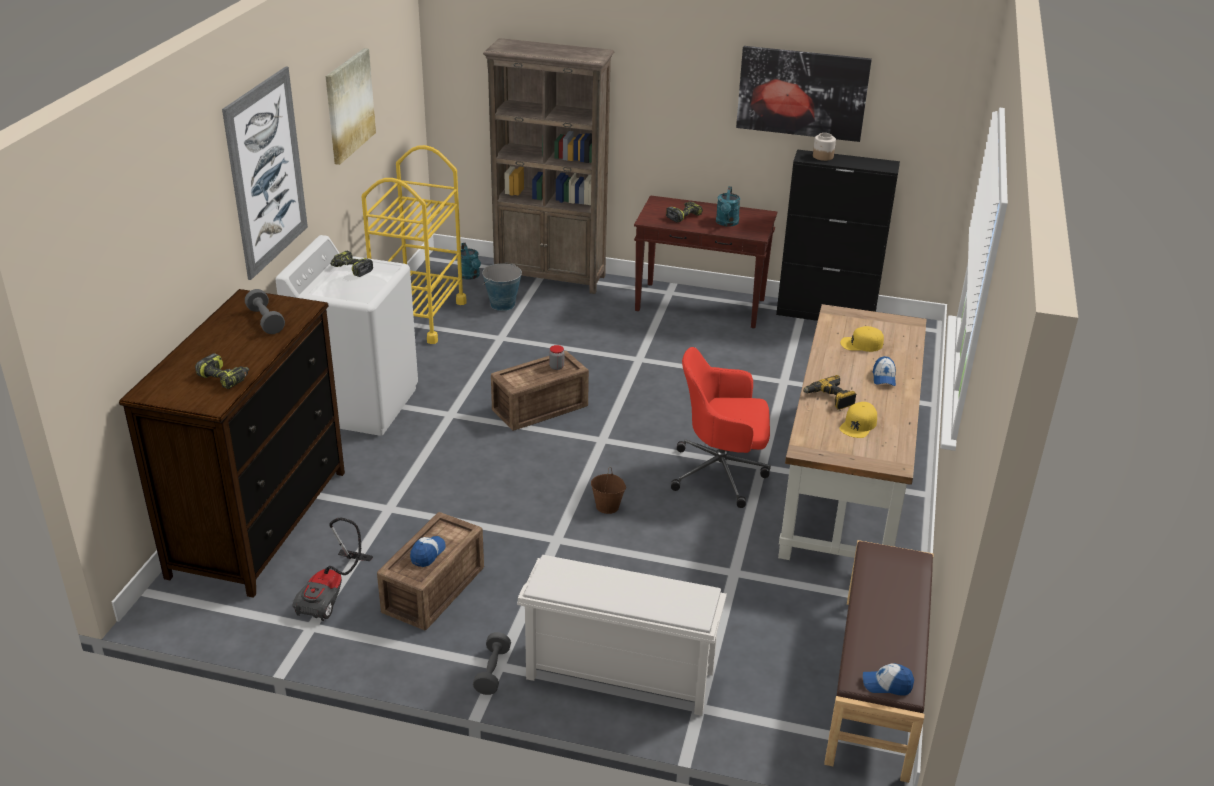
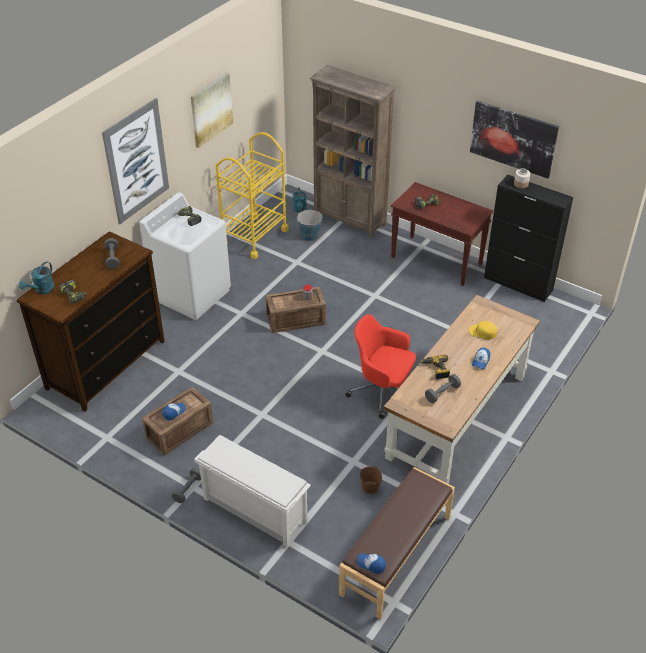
camera: 20 degrees right, 10 degrees up
(333, 593) = (126, 419): vacuum cleaner -> none
(608, 507) = (302, 399): brown bucket -> brown bucket (370, 487)
(727, 223) = (452, 215): turquoise watering can -> turquoise watering can (42, 290)
(858, 425) = (442, 393): yellow cap -> grey dumbbell

